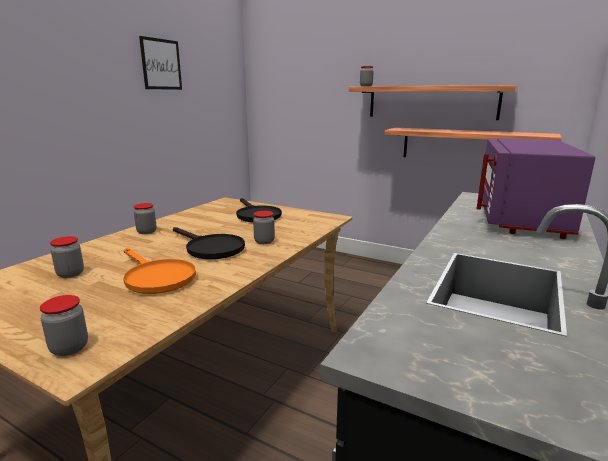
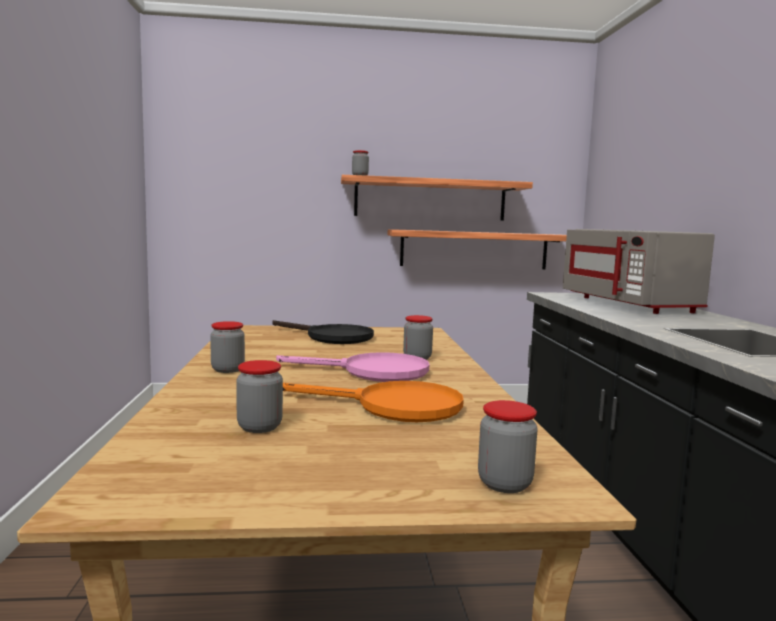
camera: 35 degrees left, 10 degrees down
(161, 64) = (72, 114): picture -> none
(210, 248) = (373, 372): black frying pan -> pink frying pan
(521, 218) = (629, 304): purple microwave -> grey microwave

